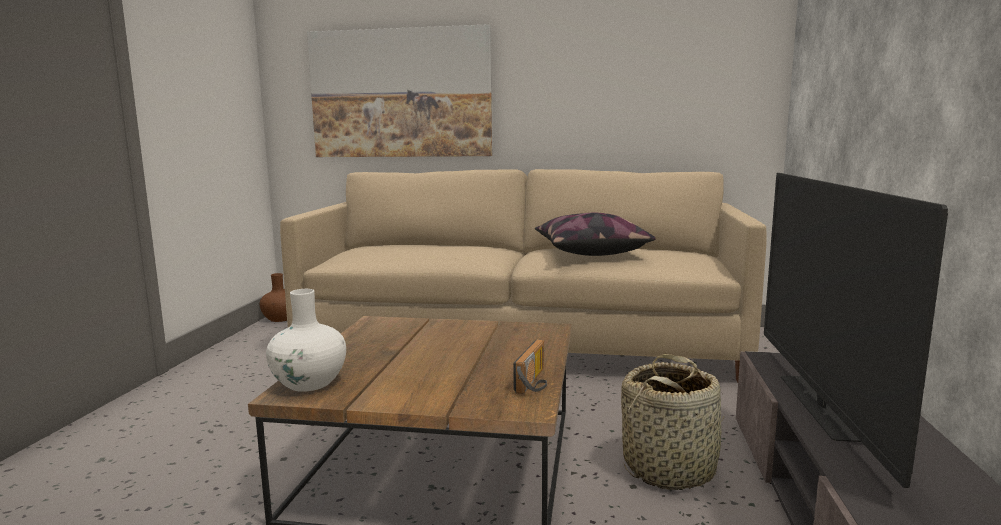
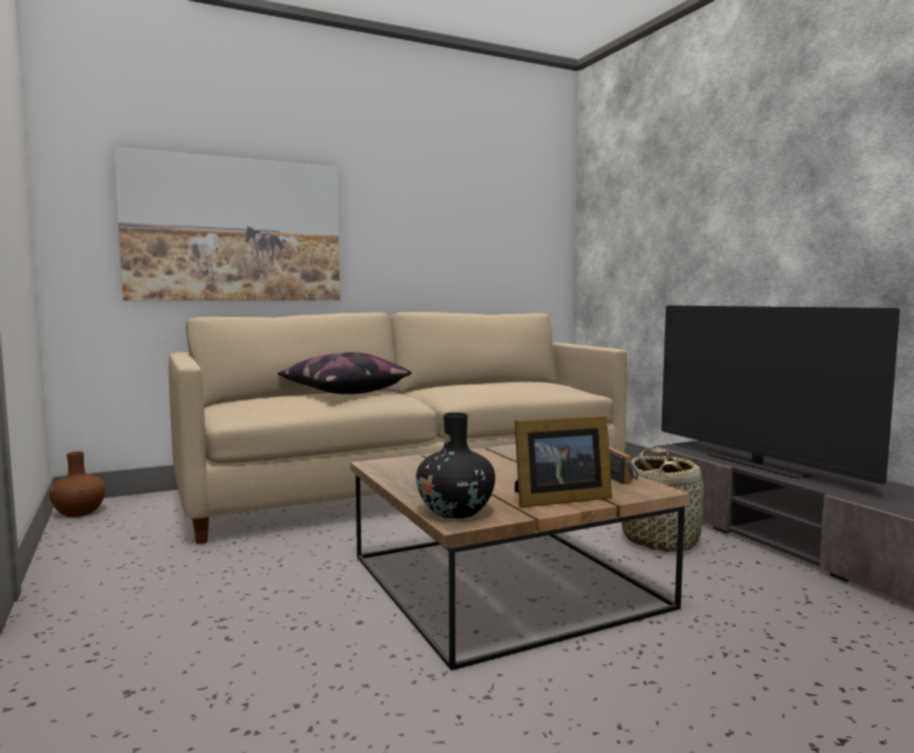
camera: 35 degrees left, 5 degrees down
(309, 383) = (455, 511): white vase -> black vase
(413, 393) = (557, 499): none -> picture frame
(589, 252) = (481, 385): pillow -> pillow (343, 392)

